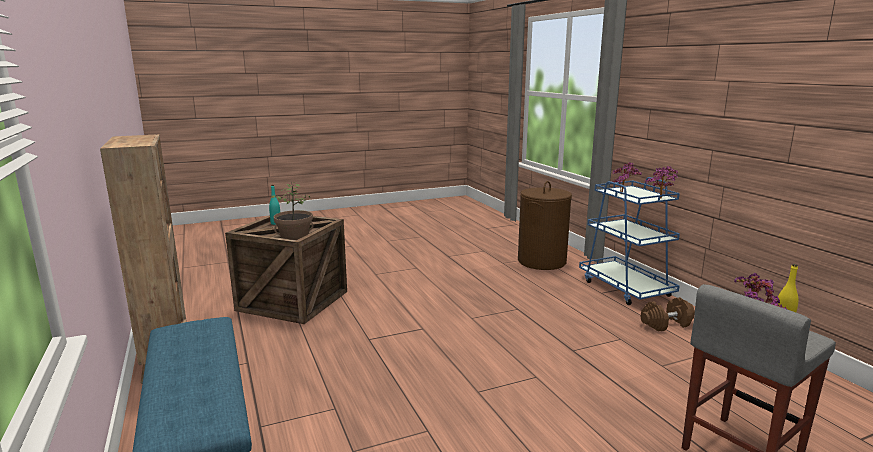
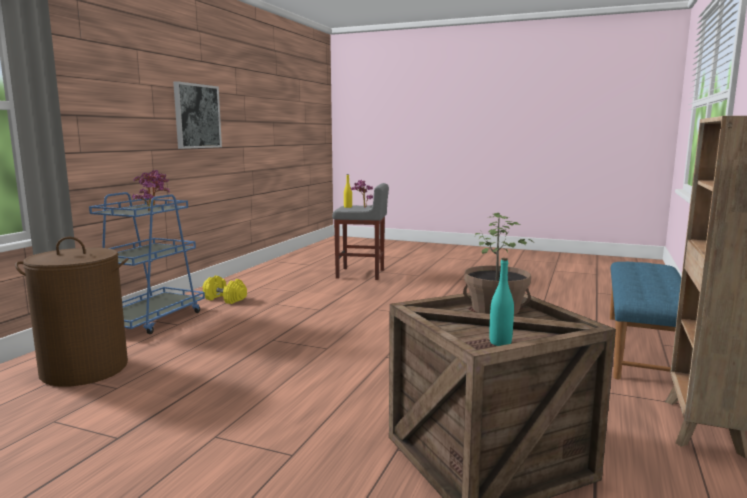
camera: 135 degrees left, 5 degrees down
(666, 324) = (225, 299): brown dumbbell -> yellow dumbbell
(789, 119) = (197, 116): none -> picture

